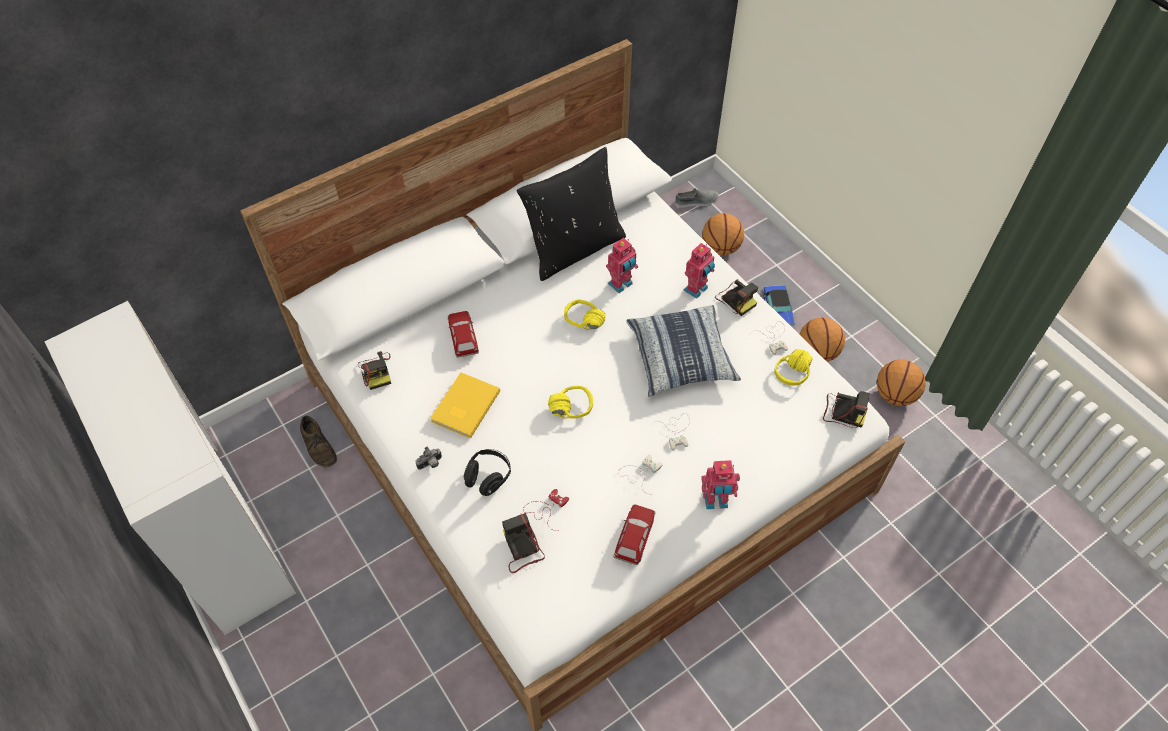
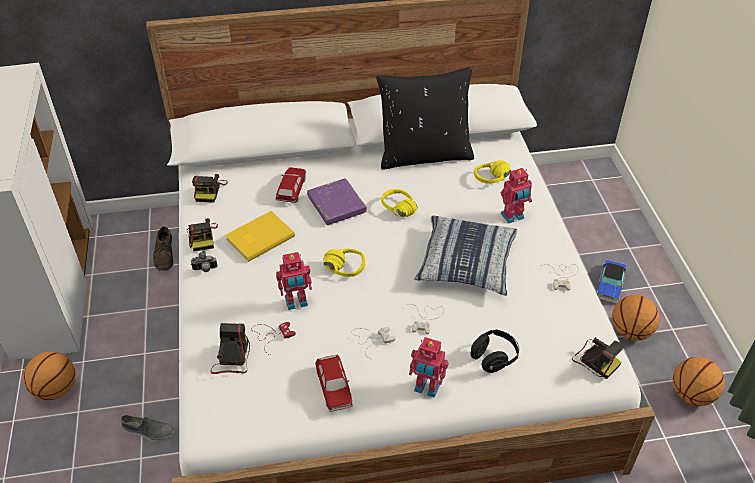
camera: 25 degrees right, 10 degrees down
(488, 477) = (243, 295): black headphones -> black headphones (494, 357)
(520, 339) = (336, 204): none -> purple book
(621, 284) = (448, 192): toy robot -> toy robot (296, 302)
(634, 537) = (334, 388): toy car -> toy car turned 120 degrees clockwise
(696, 201) = (580, 177): grey shoe -> grey shoe (149, 431)
(720, 248) = (582, 219): basketball -> basketball (56, 389)
(735, 299) = (544, 235): camera -> camera (202, 237)
(799, 376) = (569, 315): yellow headphones -> yellow headphones (495, 181)

